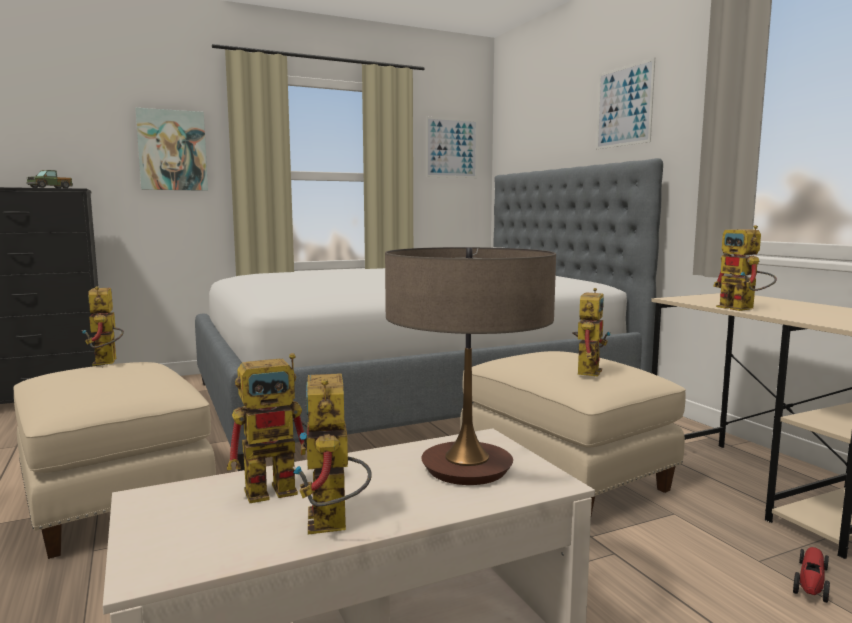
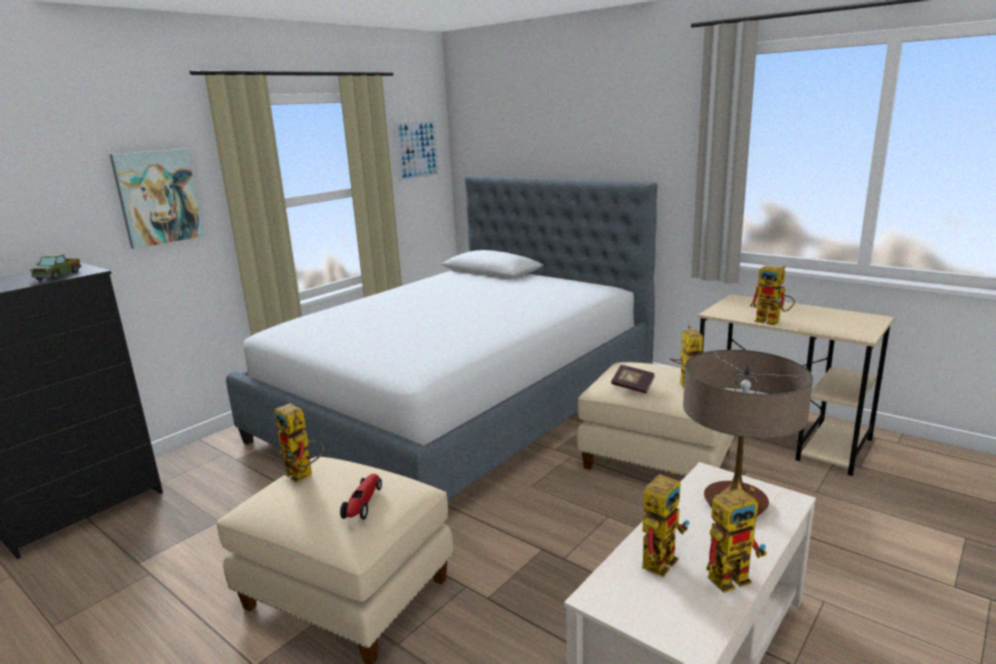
camera: 25 degrees left, 10 degrees up
(333, 526) = (733, 575): toy robot -> toy robot turned 75 degrees counterclockwise
(522, 362) = (632, 386): none -> book
(624, 106) = (610, 129): picture -> none
(811, 581) = (849, 498): toy car -> toy car (363, 503)

